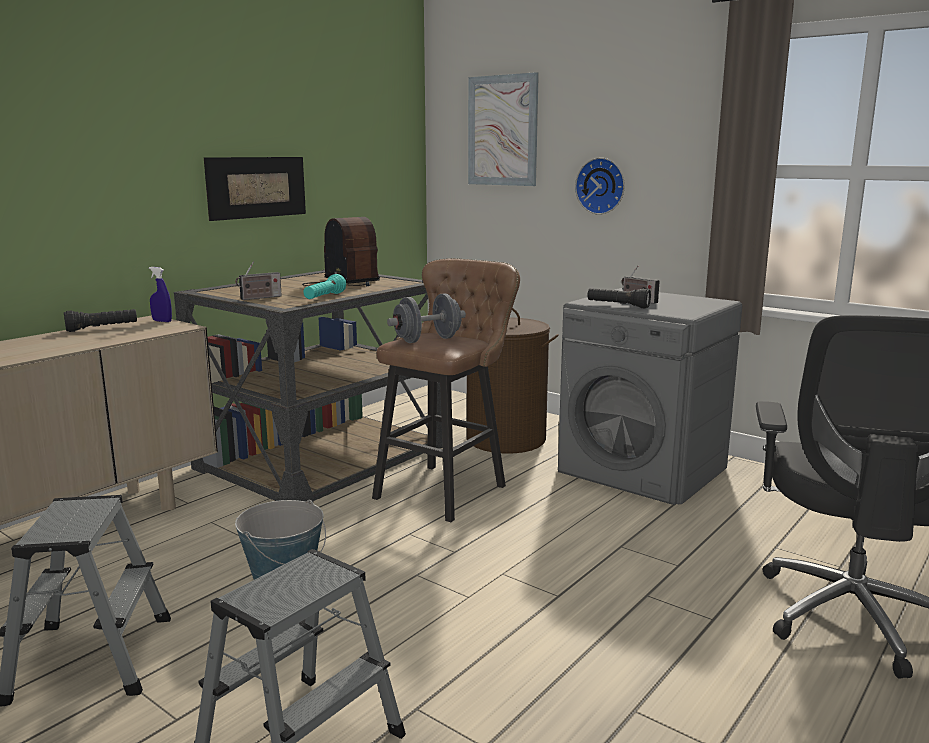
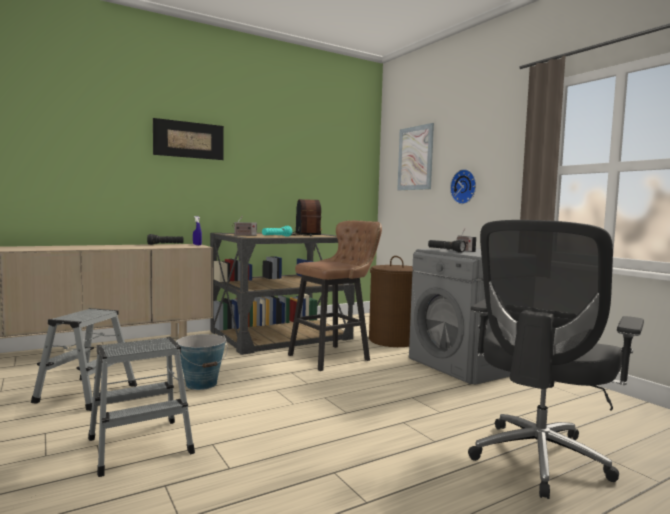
camera: 20 degrees right, 10 degrees down
(257, 187) = (266, 183): picture -> picture (189, 140)
(427, 340) = (324, 262): grey dumbbell -> none

